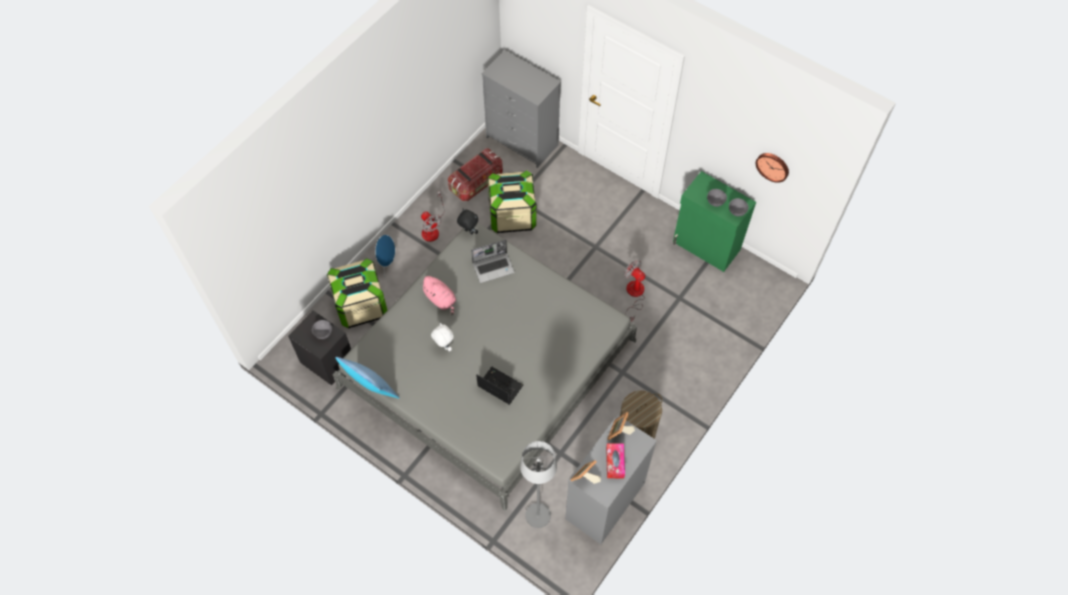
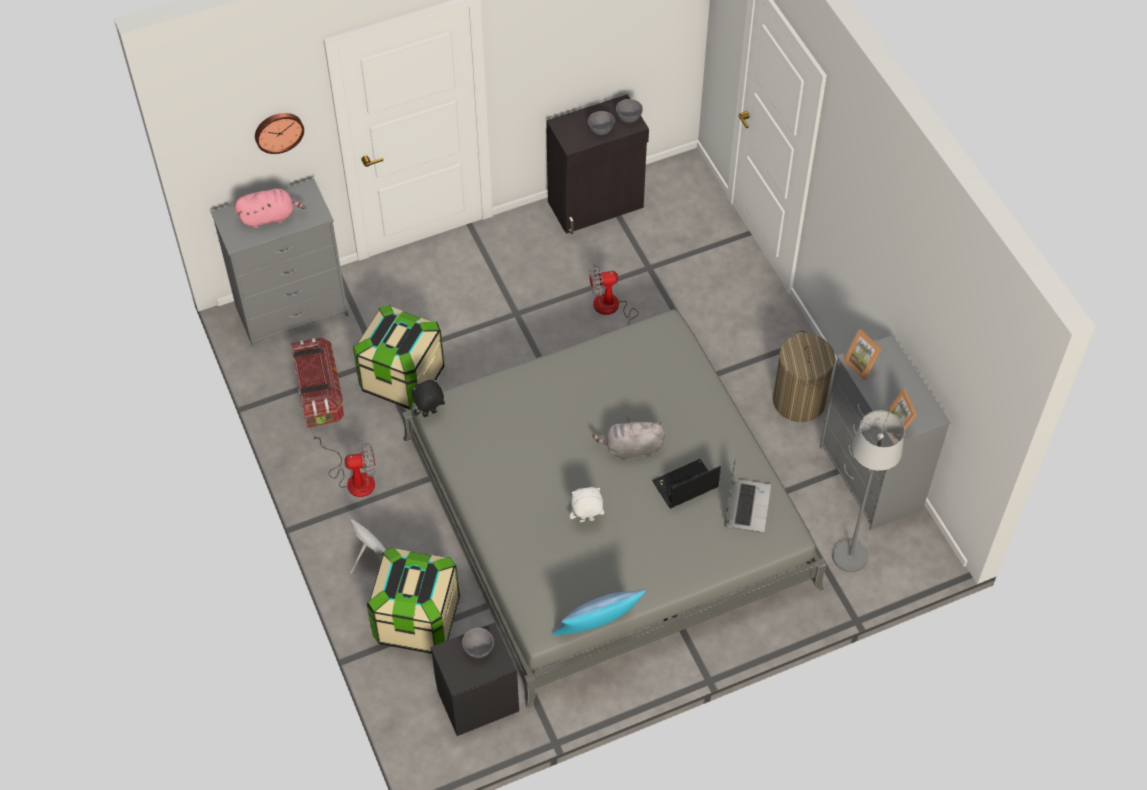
camera: 60 degrees left, 5 degrees down
(386, 263) = (370, 558): blue speaker -> white speaker
(441, 299) = (513, 492): pink plush toy -> pink plush toy (269, 217)
(493, 267) = (505, 412): laptop -> laptop (746, 505)
(508, 344) = (631, 448): none -> grey plush toy
(615, 462) = (897, 387): tissue box -> none
(706, 246) = (596, 205): green cabinet -> black cabinet
(773, 166) = (632, 31): wall clock -> wall clock (278, 131)

